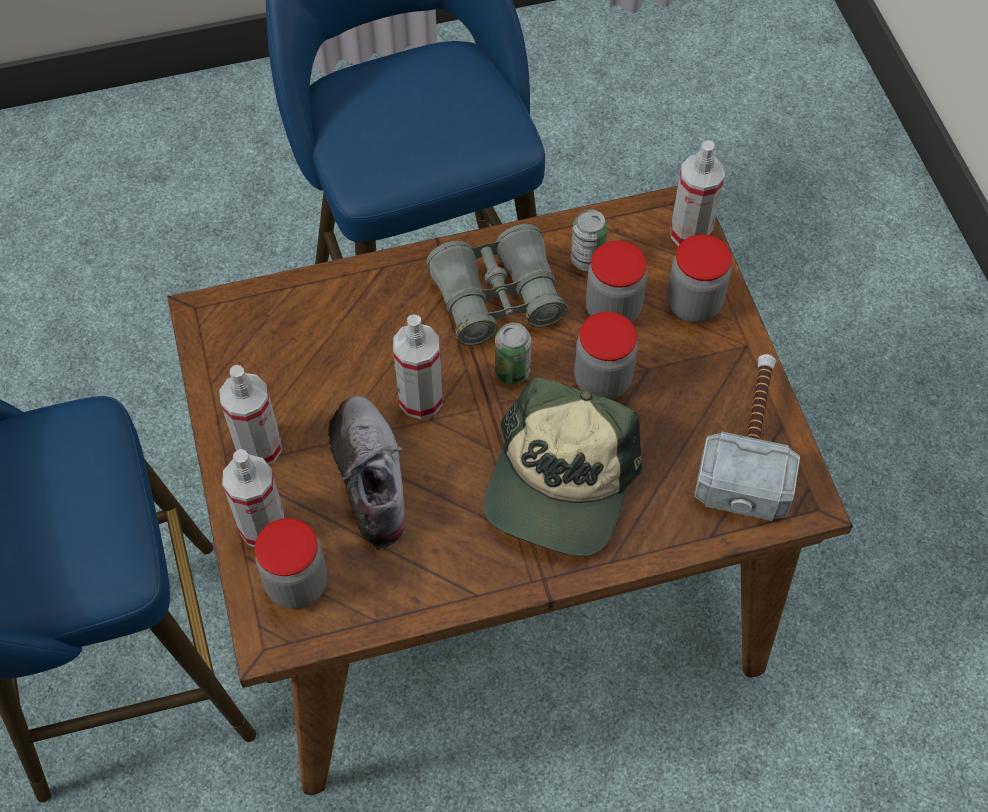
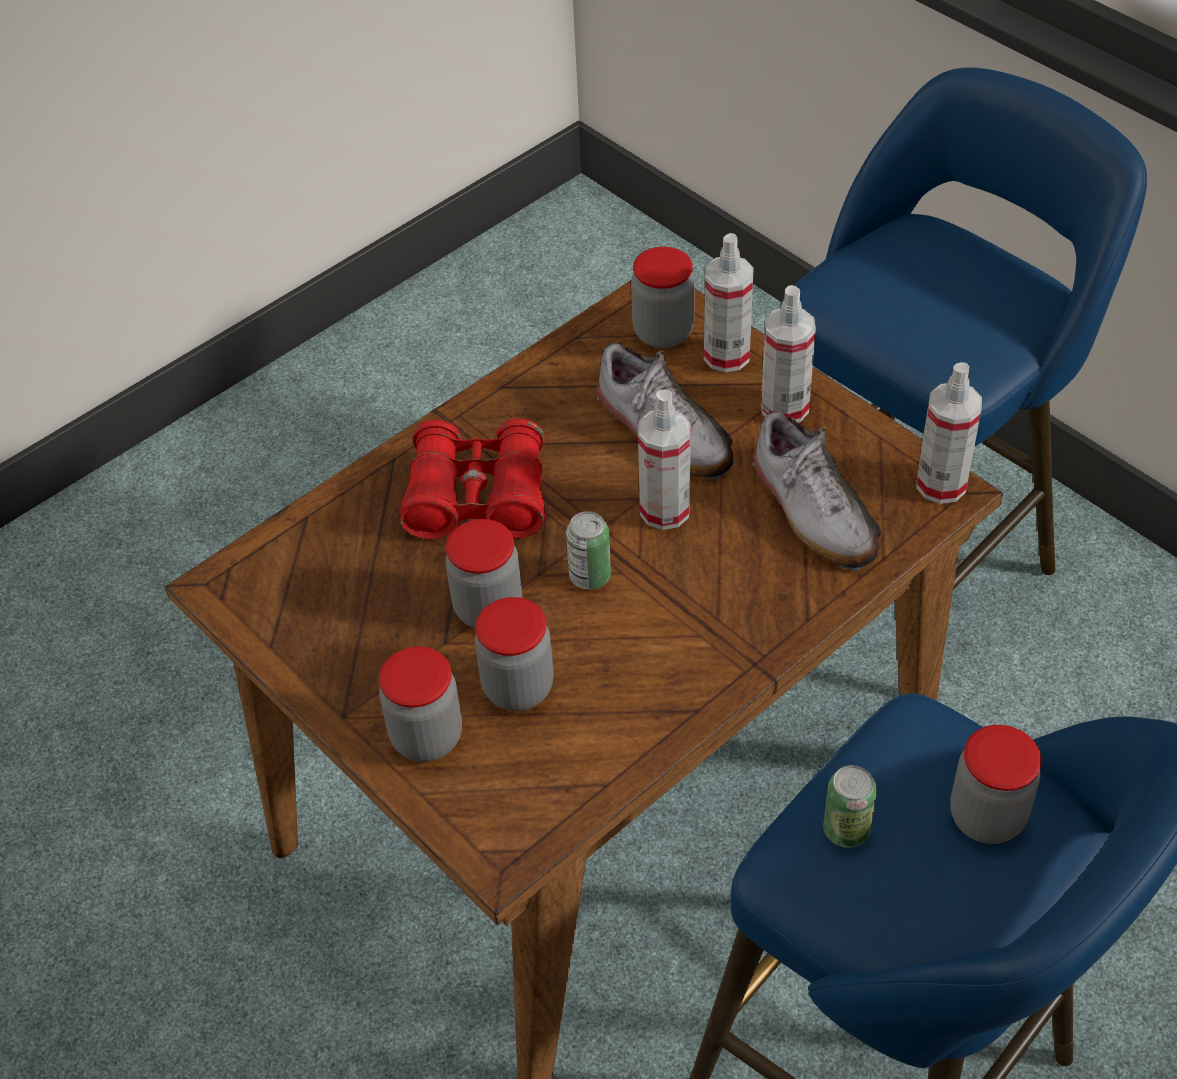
camera: 155 degrees right, 10 degrees down
(311, 346) = (813, 509): none -> shoe
(374, 111) = (987, 817): none -> jar
(497, 298) = (656, 642): grey binoculars -> none
(560, 484) = (477, 498): cap -> red binoculars
(587, 259) = (582, 733): can -> can (846, 830)
(690, 233) = (472, 827): spray bottle -> spray bottle (941, 484)
(750, 442) = (299, 616): hammer -> none

